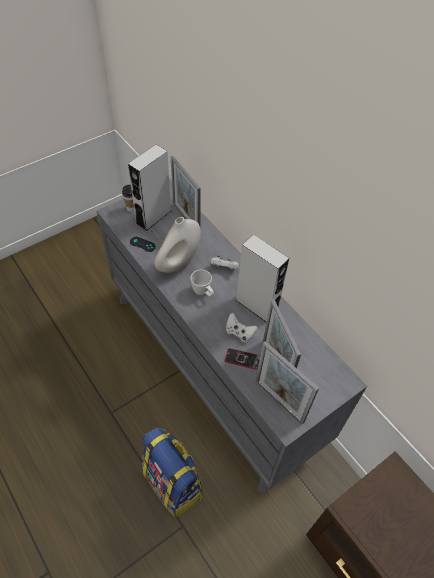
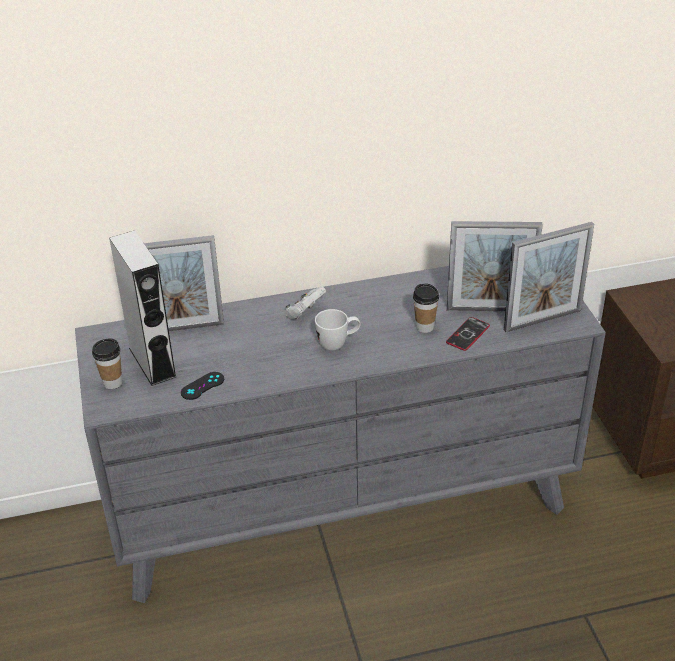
camera: 65 degrees left, 15 degrees down
(174, 484) = (518, 609): backpack -> none
(178, 264) = (269, 356): white vase -> none
(239, 333) = (424, 327): white game controller -> cup
(256, 306) = (389, 301): grey speaker -> none

